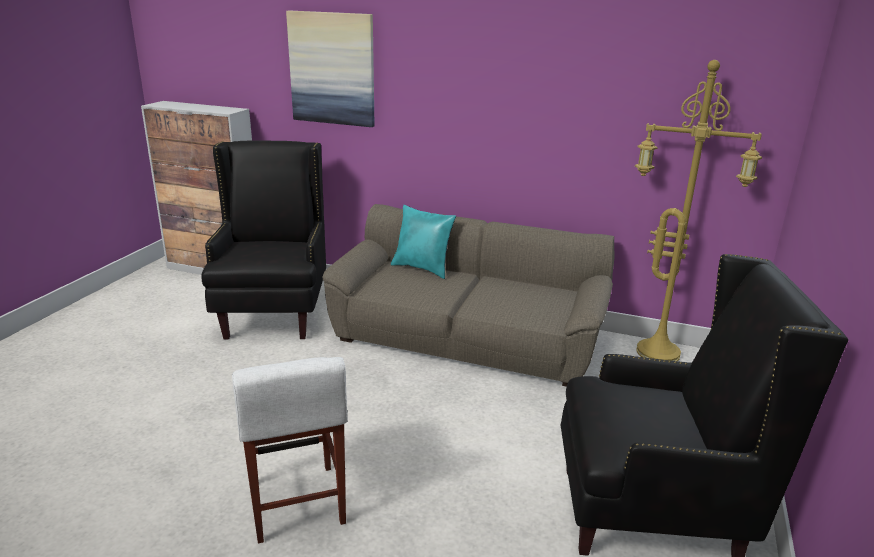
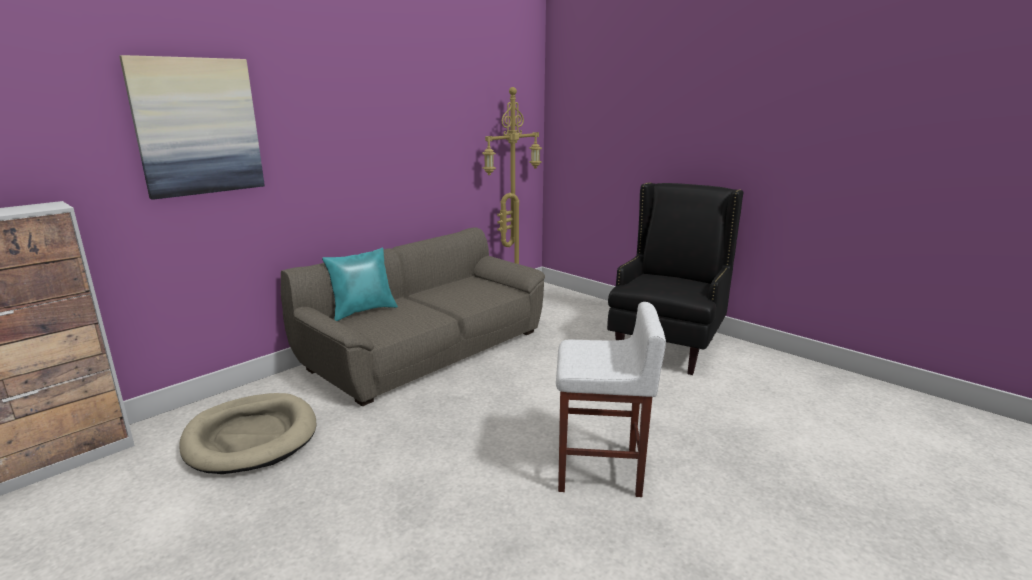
camera: 65 degrees left, 5 degrees down
(273, 314) = (251, 437): black armchair -> beige dog bed

